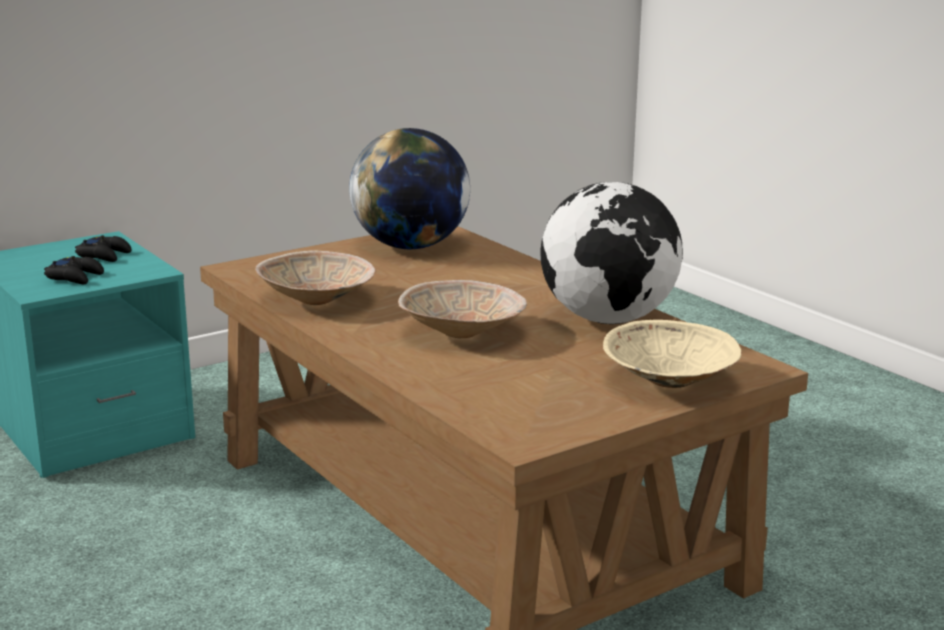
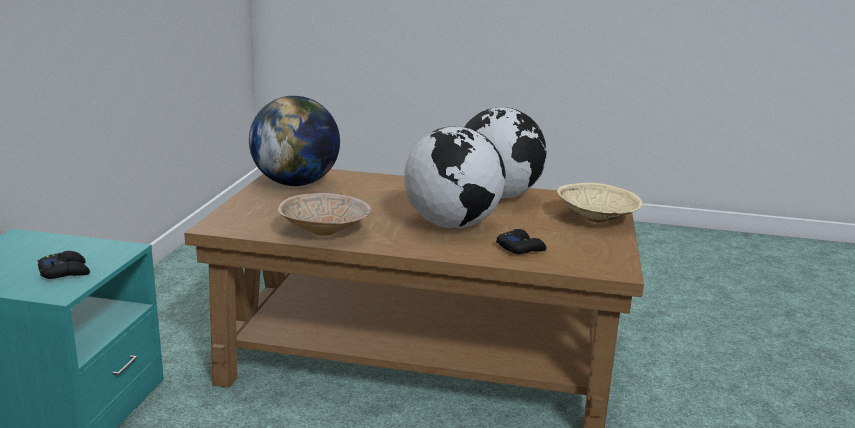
camera: 45 degrees left, 0 degrees up
(104, 255) = (49, 249): black game controller -> black game controller (520, 248)
(464, 333) = (452, 225): beige bowl -> globe

